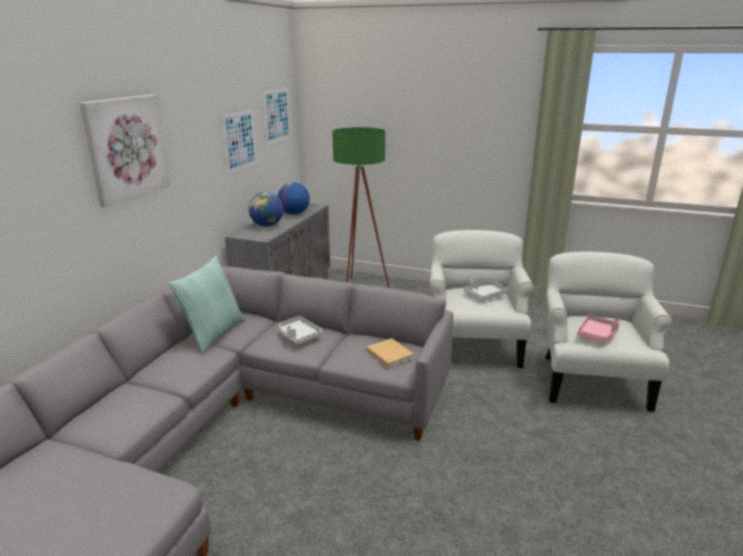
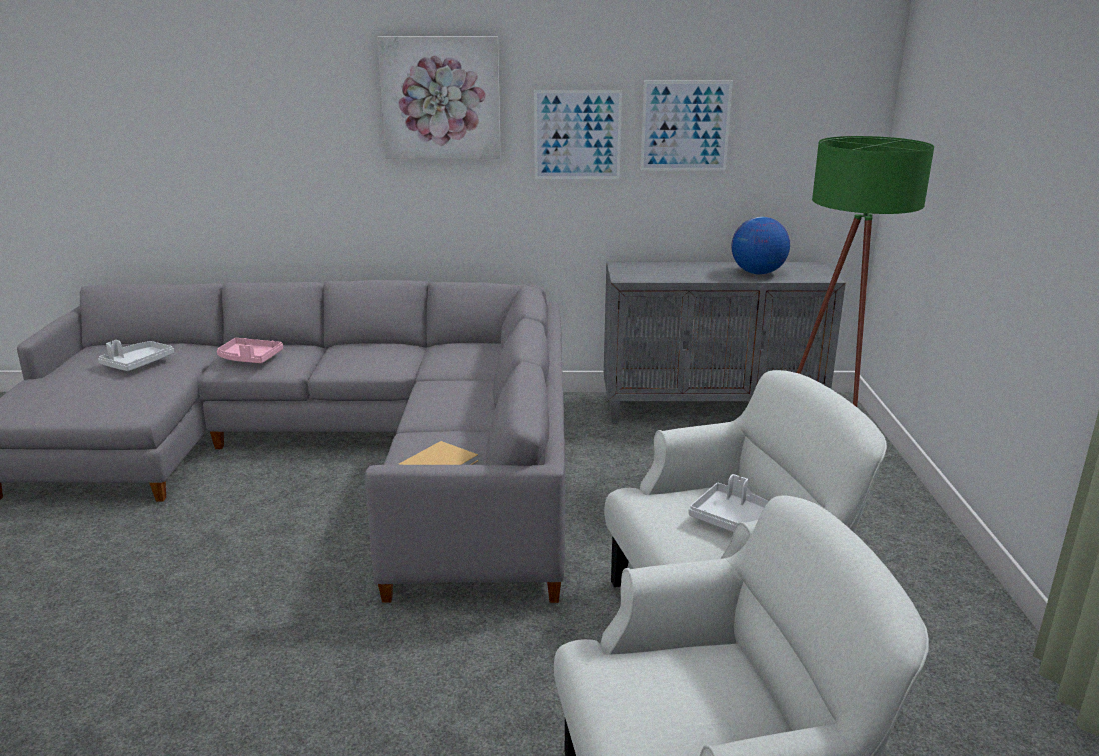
camera: 70 degrees right, 0 degrees up
(213, 334) = (436, 353): pillow -> none
(267, 225) = (679, 270): globe -> none
(277, 115) = (813, 99): picture -> picture (577, 135)
(299, 335) = (456, 396): grey tray -> grey tray (137, 363)
(597, 334) = (651, 691): pink tray -> pink tray (249, 358)

